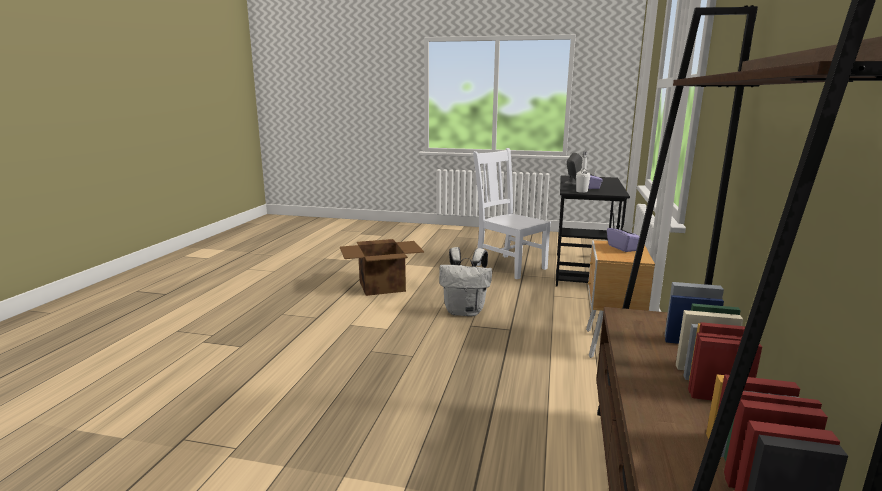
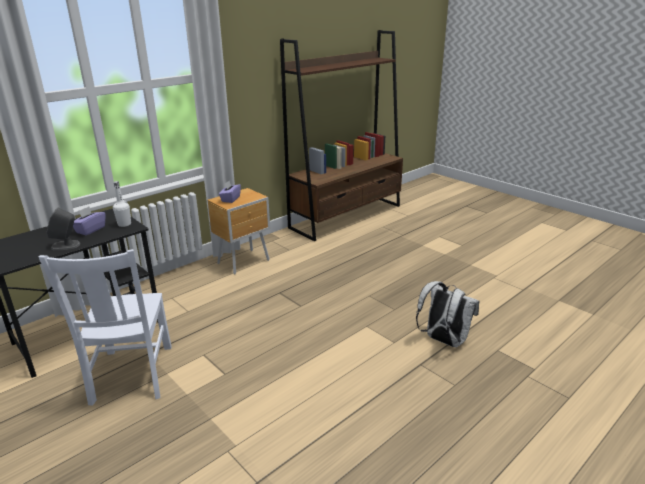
camera: 145 degrees left, 10 degrees up
(383, 286) = (317, 395): cardboard box -> none
(465, 311) = (284, 321): white backpack -> white backpack (443, 340)

